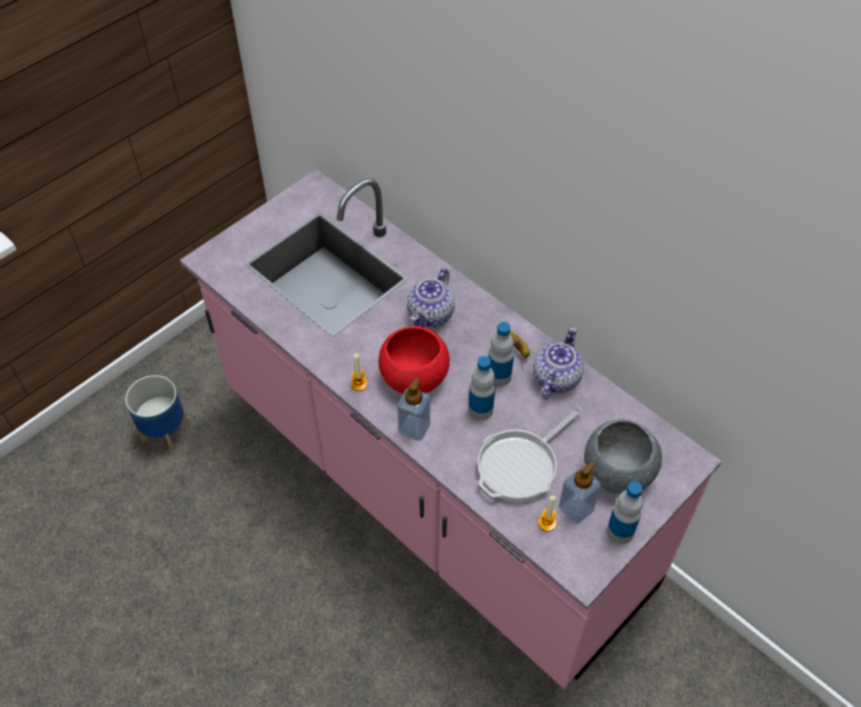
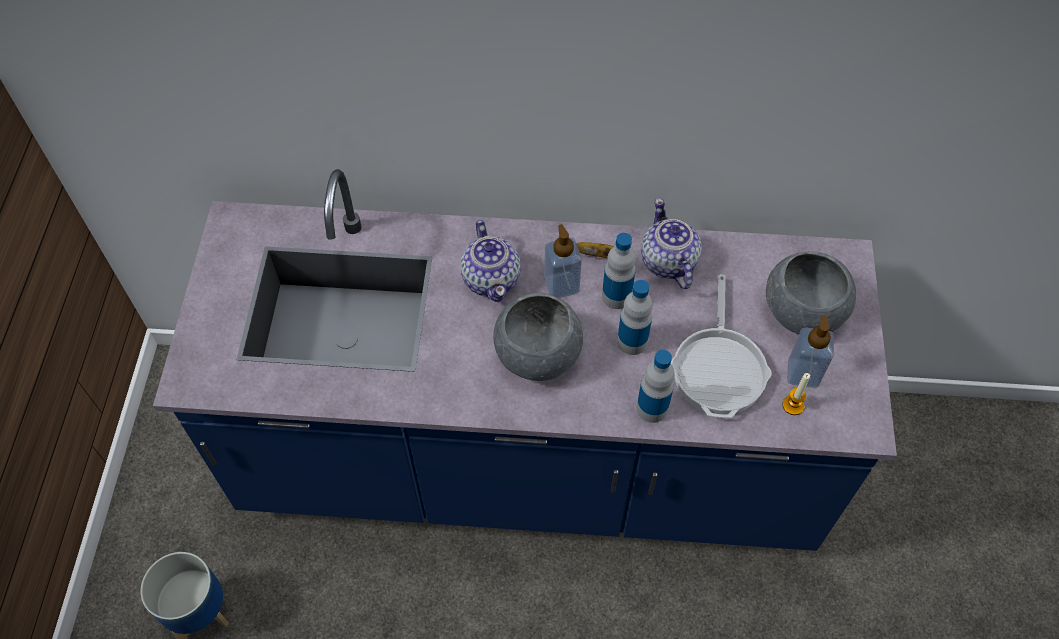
camera: 40 degrees left, 5 degrees up
(359, 384) = (492, 401): candle -> none
(414, 376) = (537, 354): red bowl -> grey bowl
(414, 428) = (589, 406): soap dispenser -> soap dispenser (561, 285)
(430, 489) = (529, 462): pink counter -> blue counter
(620, 531) = (857, 365): bottle -> bottle (652, 408)

